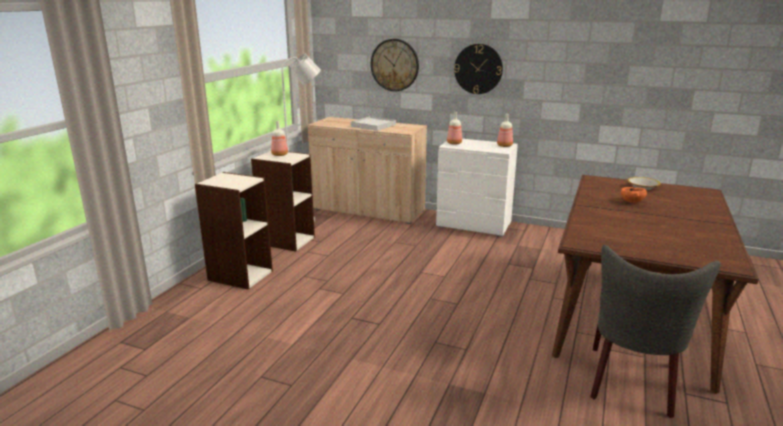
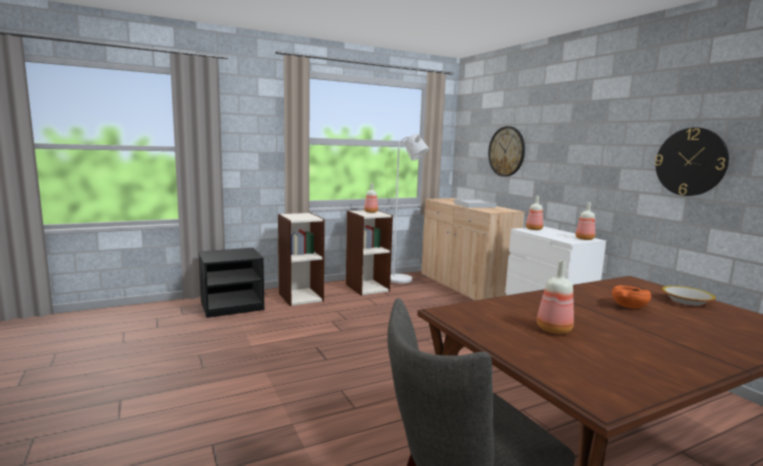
camera: 40 degrees right, 10 degrees down
(185, 315) = (232, 306): none -> black nightstand
(478, 69) = (575, 154): wall clock -> wall clock (690, 162)
(641, 233) = (553, 329): none -> bottle

